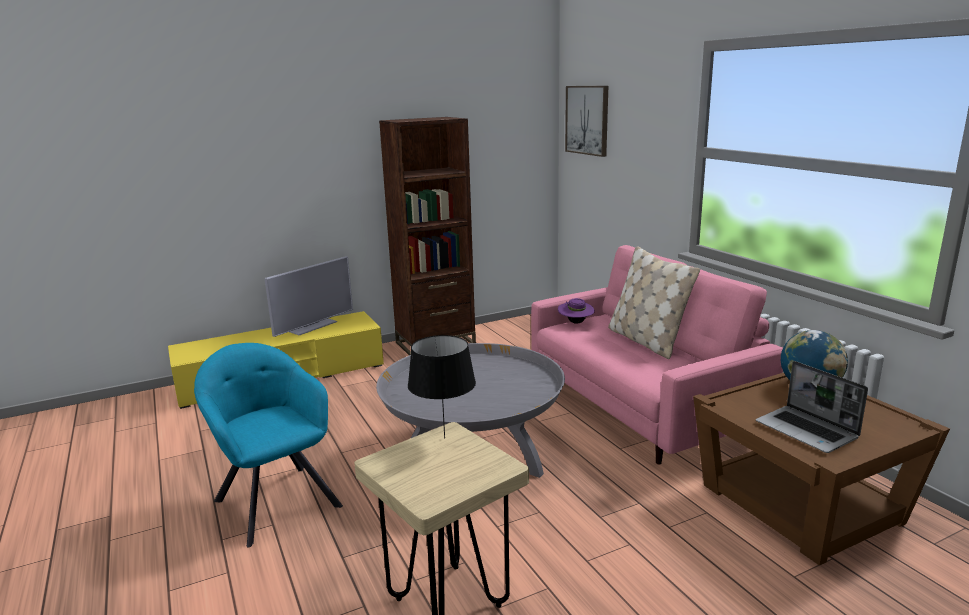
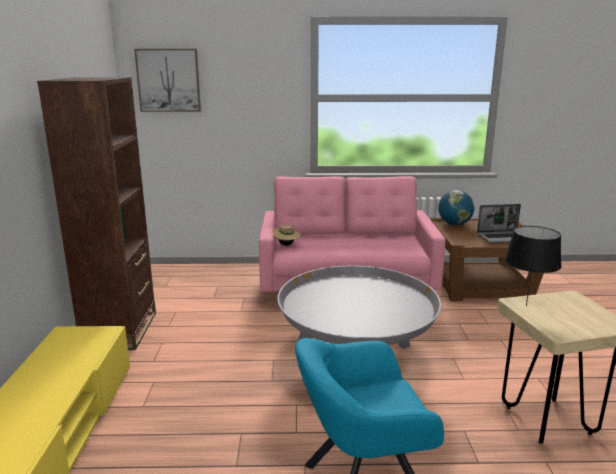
camera: 65 degrees left, 0 degrees up
(313, 326) = (50, 364): television -> none
(575, 322) = (286, 245): purple hat -> beige hat
(646, 341) = (346, 237): beige pillow -> none

